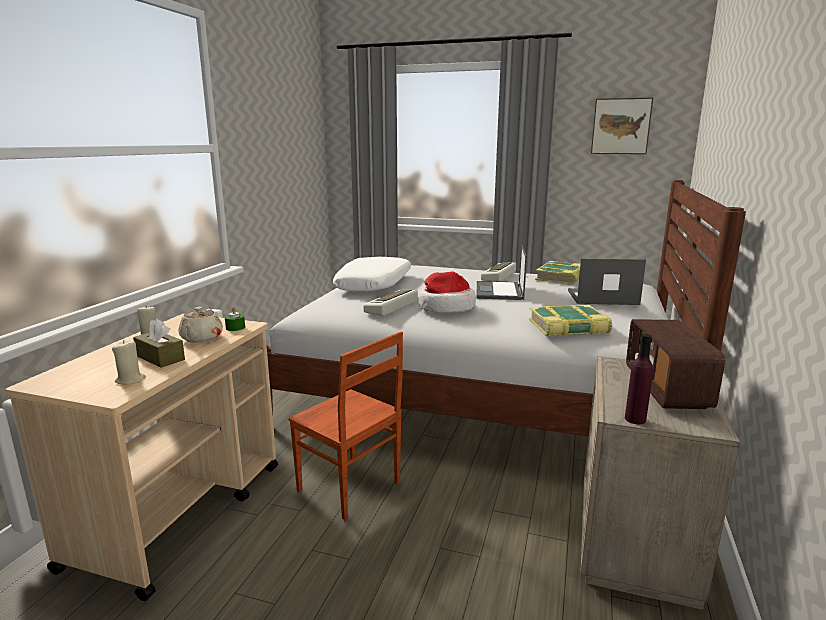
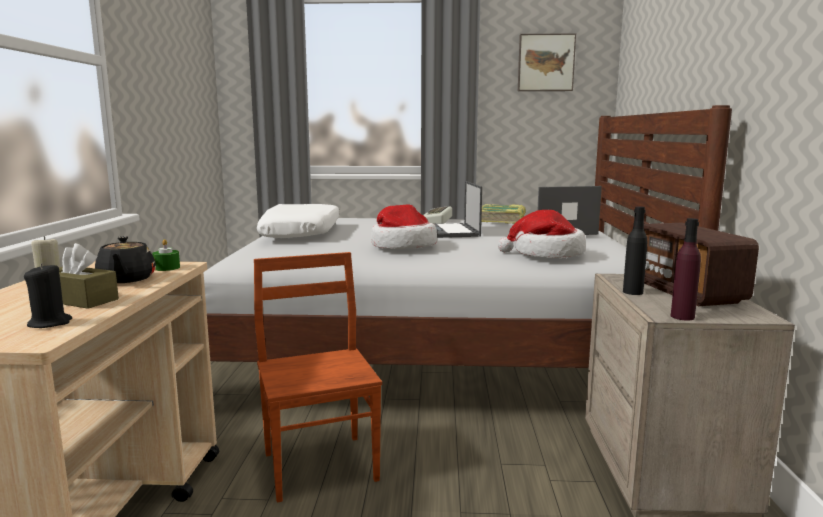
camera: 15 degrees left, 5 degrees down
(130, 380) = (50, 323): beige candle -> black candle
(201, 338) = (126, 279): beige teapot -> black teapot
(349, 488) = (321, 465): brown chair -> brown chair turned 135 degrees counterclockwise
(392, 307) = (340, 249): keyboard -> none
(568, 327) = (546, 254): book -> hat
(613, 383) = (633, 292): none -> black bottle

